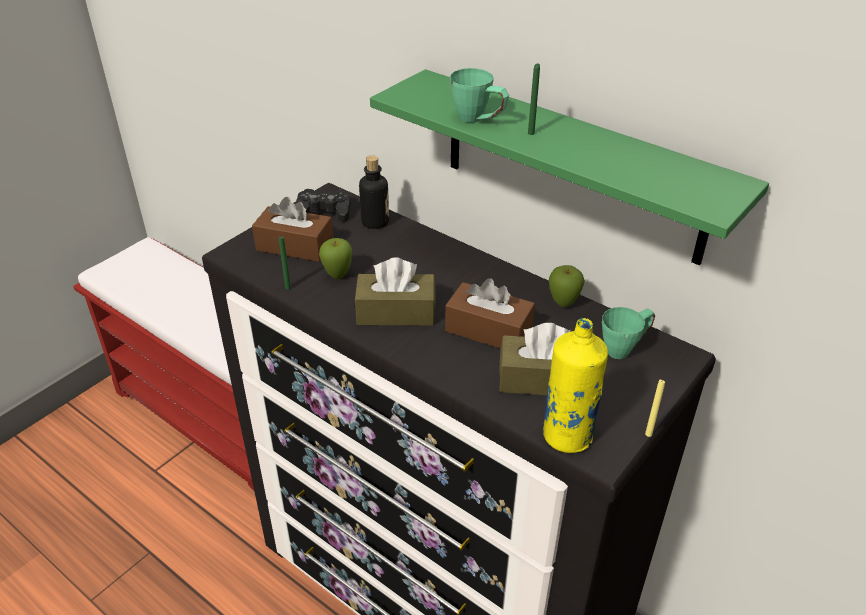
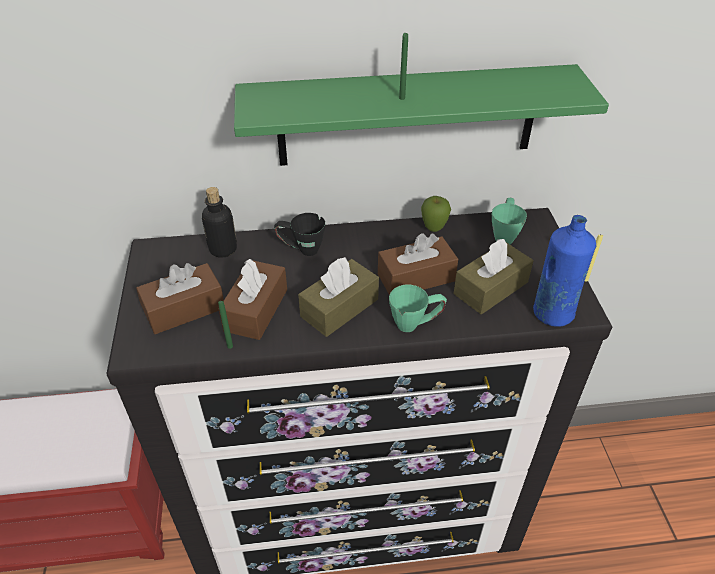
camera: 45 degrees left, 5 degrees up
(324, 212) = (167, 265): black game controller -> none
(337, 276) = (256, 310): apple -> brown tissue box
(430, 255) = (301, 249): none -> black mug
(479, 120) = (351, 106): green mug -> green mug (415, 324)
(567, 436) = (552, 313): yellow bottle -> blue bottle

